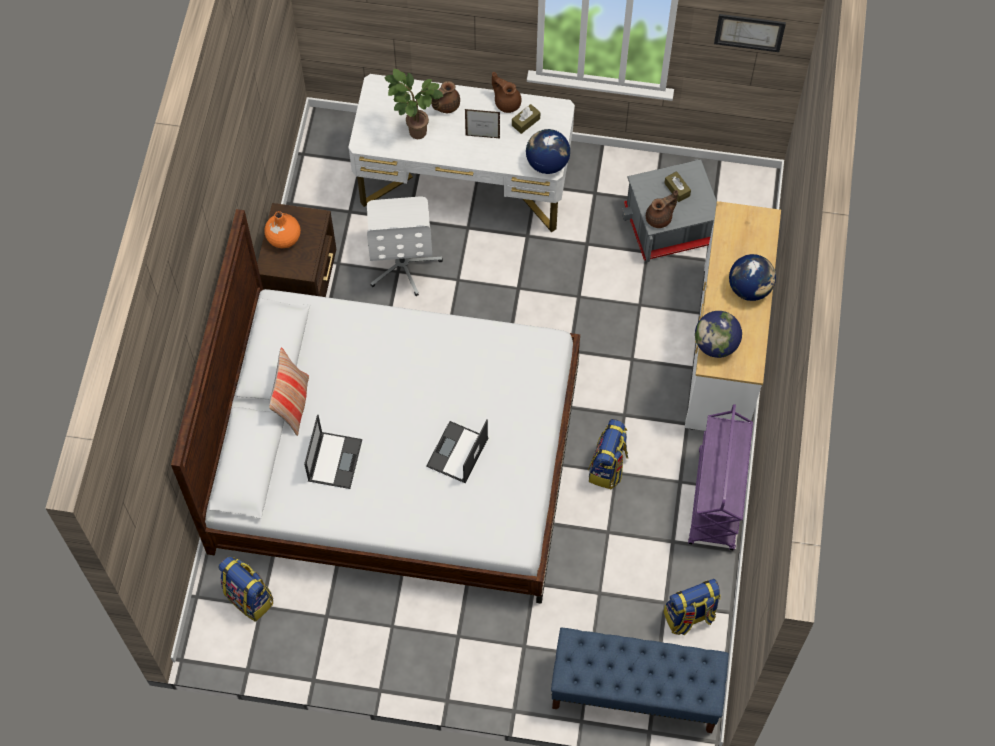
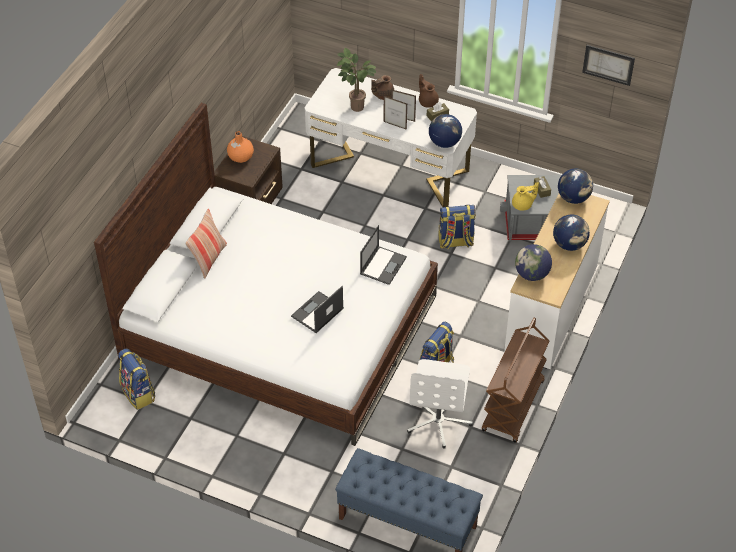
camera: 15 degrees right, 15 degrees down
(335, 460) = (226, 299): laptop -> laptop (383, 265)
(403, 263) = (328, 207): white office chair -> white office chair (438, 420)
(475, 150) = (395, 125): none -> picture frame
(660, 218) = (523, 205): brown teapot -> yellow teapot
(689, 616) = (467, 480): backpack -> backpack (455, 242)
(716, 500) = (513, 407): purple cart -> brown cart
(736, 216) = (573, 198): none -> globe

